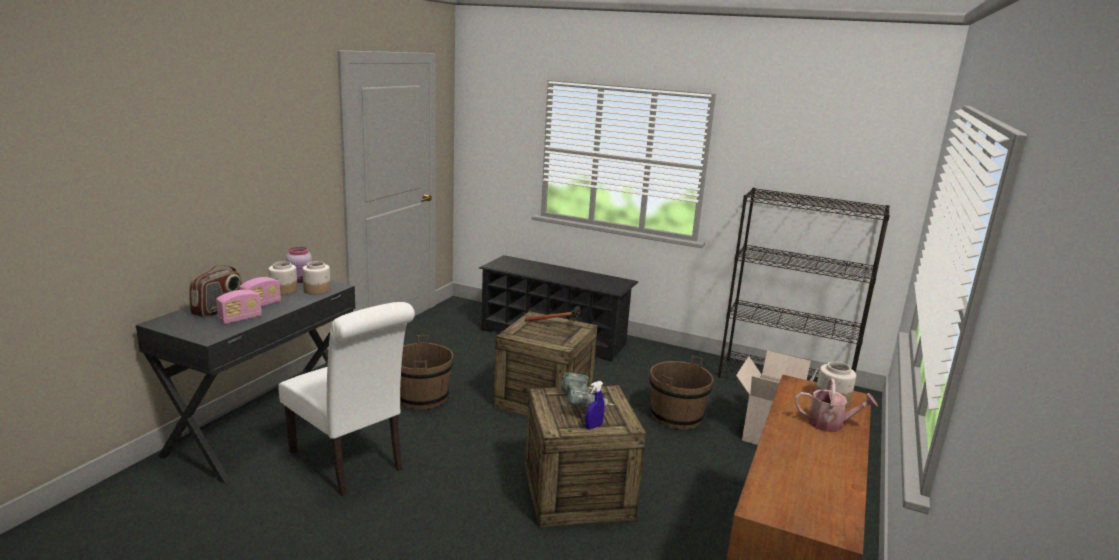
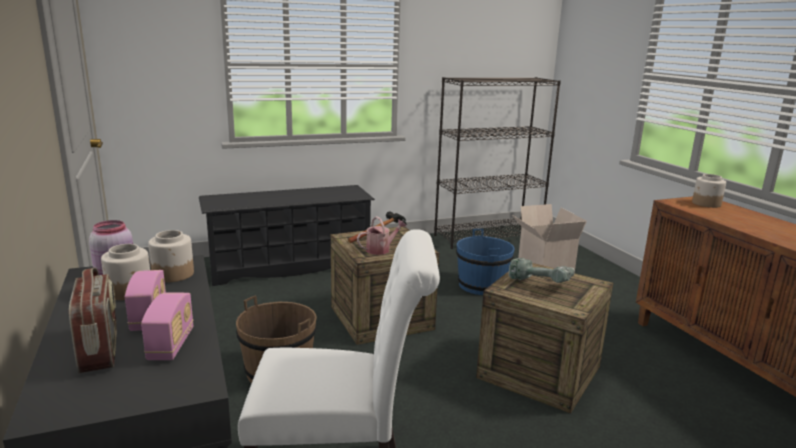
camera: 45 degrees left, 0 degrees up
(593, 427) = (585, 295): blue spray bottle -> none
(676, 416) = (482, 285): brown bucket -> blue bucket
(830, 424) = (744, 216): watering can -> watering can (381, 249)

